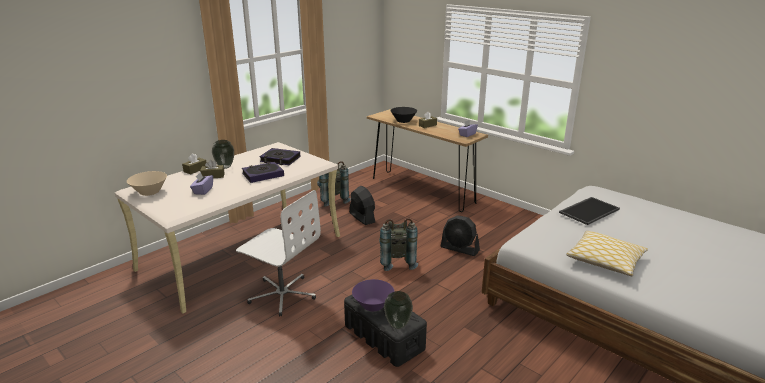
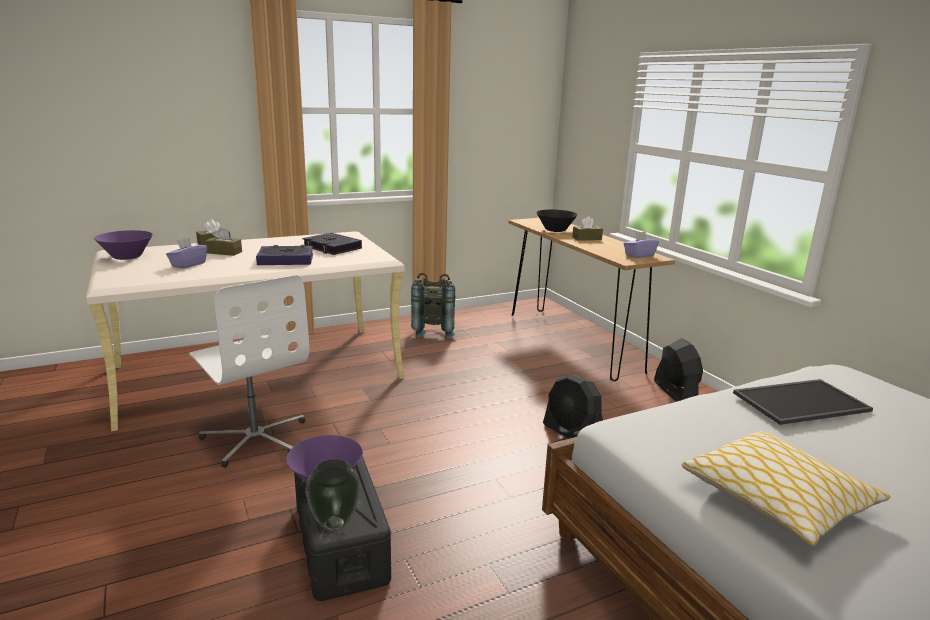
camera: 20 degrees right, 5 degrees down
(149, 192) = (127, 257): beige bowl -> purple bowl
(224, 167) = (252, 246): vase -> none
(362, 217) = (455, 360): black fan -> black fan (675, 392)
(396, 261) = (456, 430): grey backpack -> none

